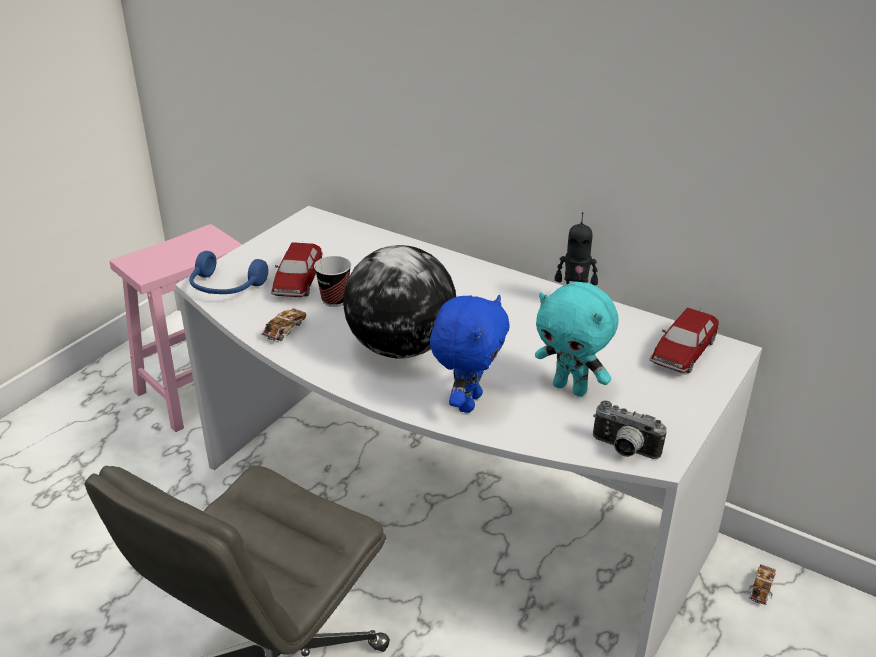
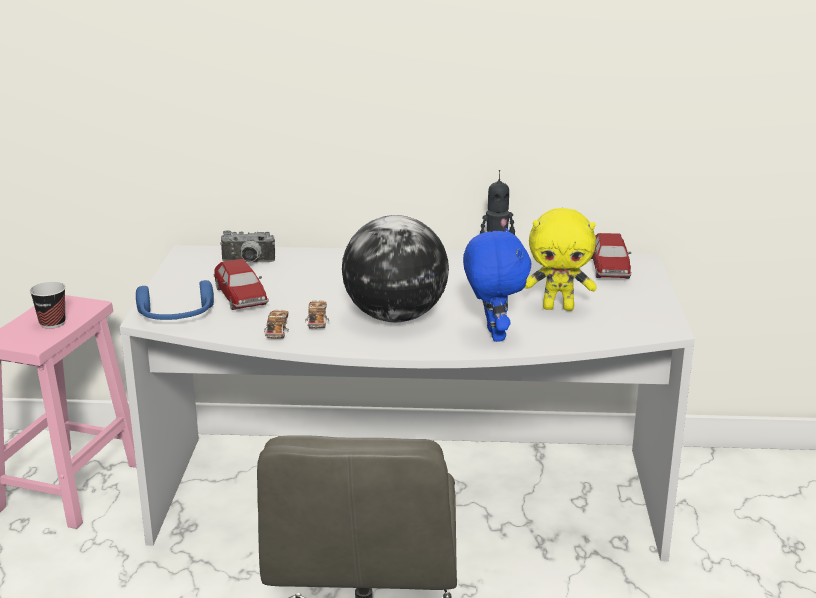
camera: 30 degrees left, 10 degrees down
(335, 300) = (294, 301): cup -> cup (52, 323)
(571, 388) = (558, 307): turquoise plush toy -> yellow plush toy
(623, 450) = (638, 331): camera -> camera (248, 263)
(761, 589) = (696, 470): toy car -> toy car (317, 321)

